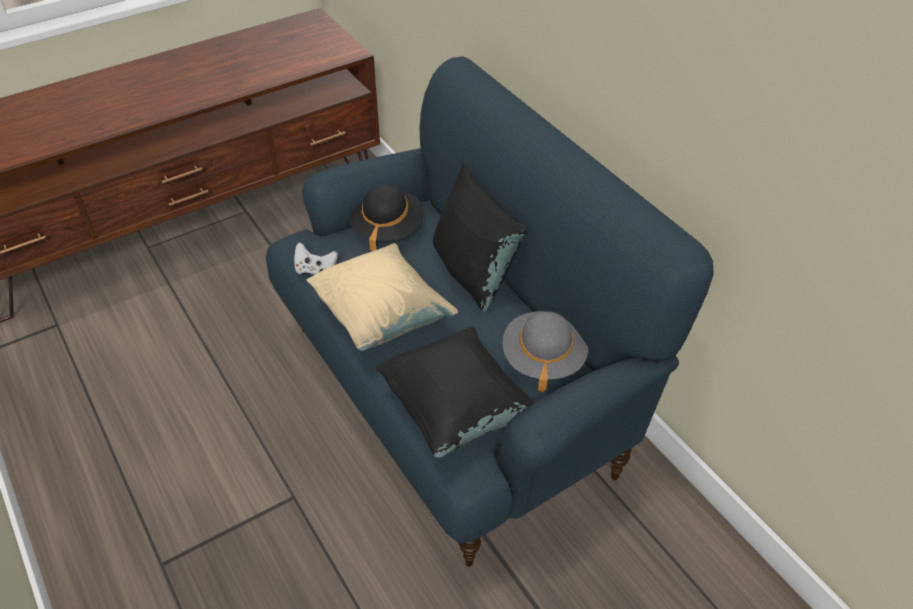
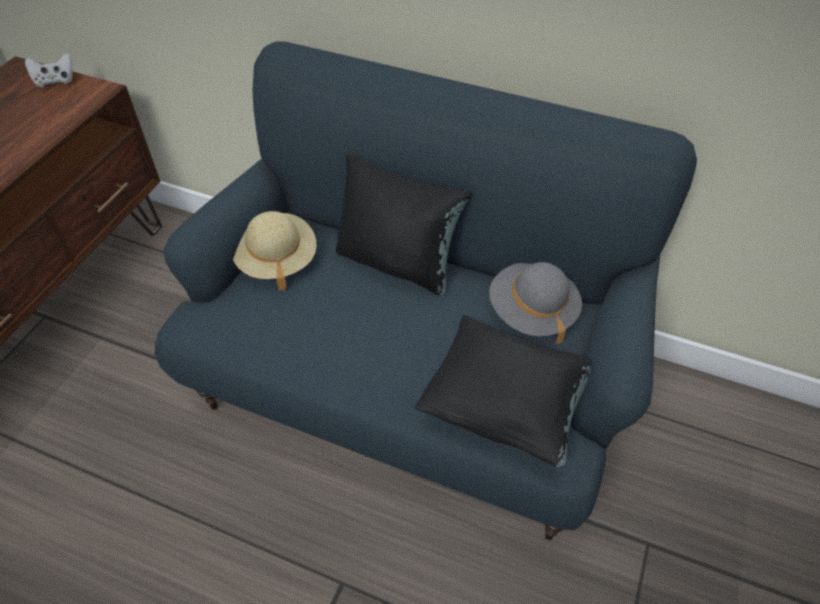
camera: 35 degrees left, 5 degrees up
(315, 271) = (240, 341): white game controller -> white game controller (55, 81)
(381, 317) = (352, 353): beige pillow -> none
(387, 228) = (276, 260): black hat -> beige hat

